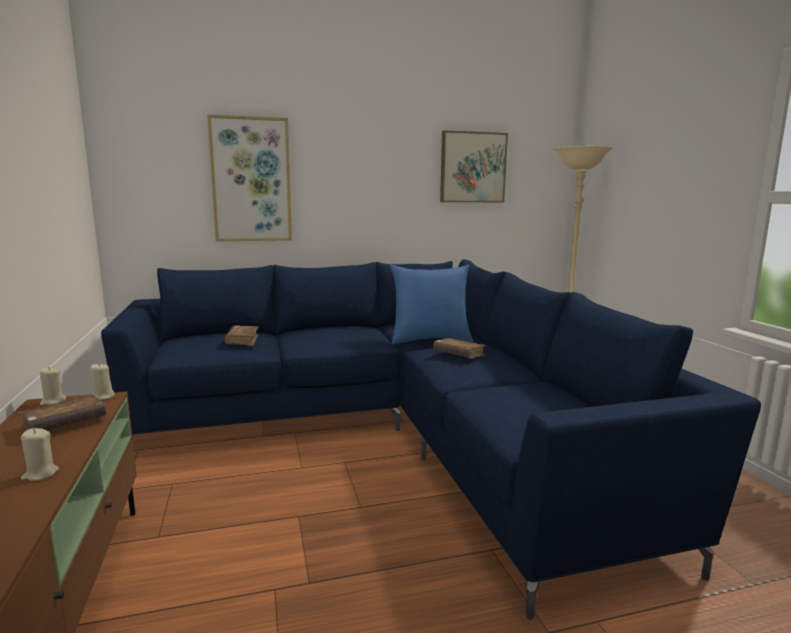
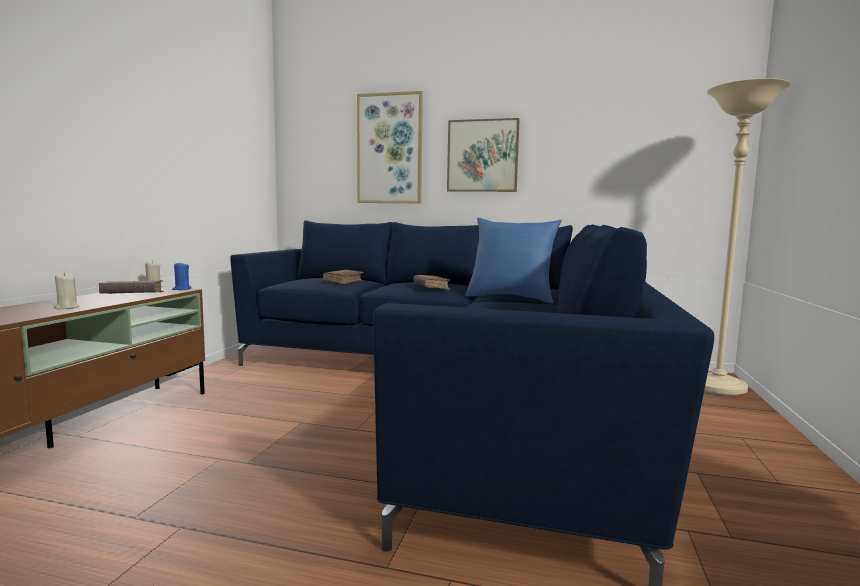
camera: 30 degrees right, 5 degrees down
(102, 397) = (182, 289): beige candle -> blue candle
(458, 354) = (506, 304): brown book -> brown book (431, 287)
(472, 167) = (615, 127): picture -> picture (482, 156)

